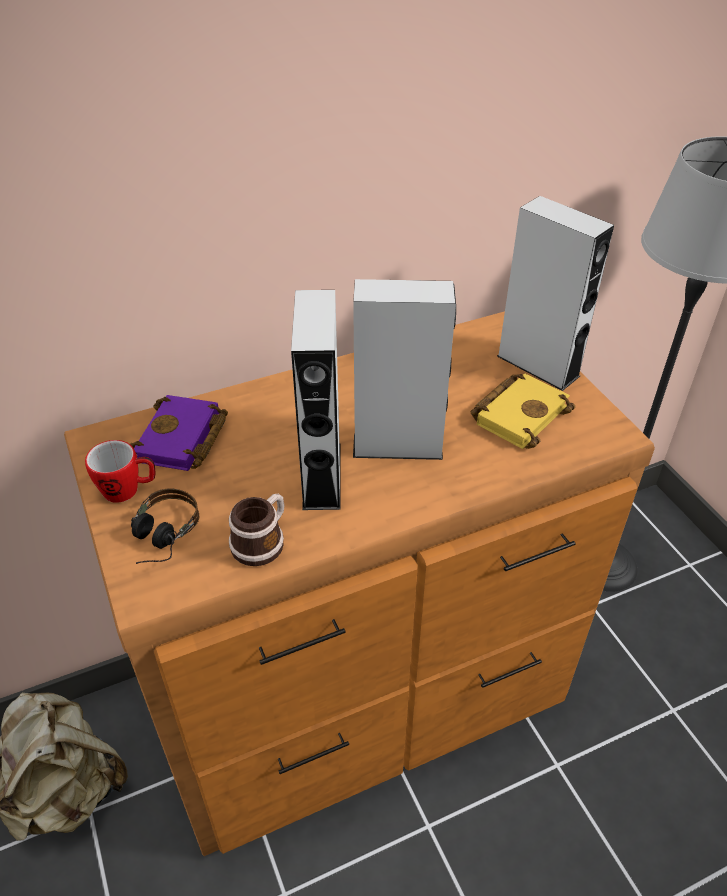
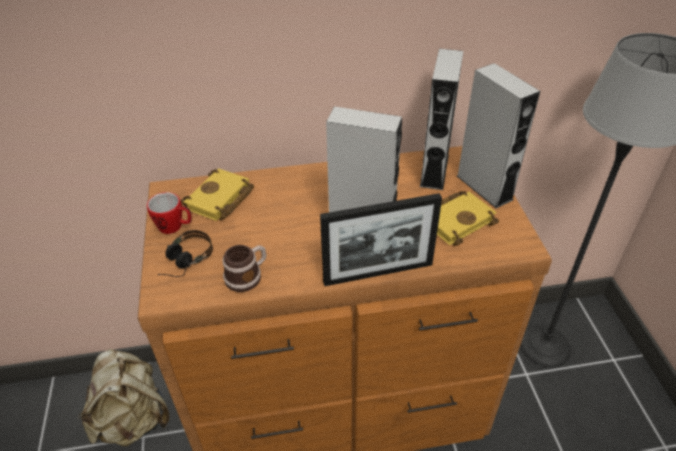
camera: 15 degrees right, 0 degrees up
(182, 441) = (220, 200): purple book -> yellow book
(322, 475) = (302, 239): grey speaker -> grey speaker (434, 170)
(442, 503) = (378, 273): none -> picture frame

